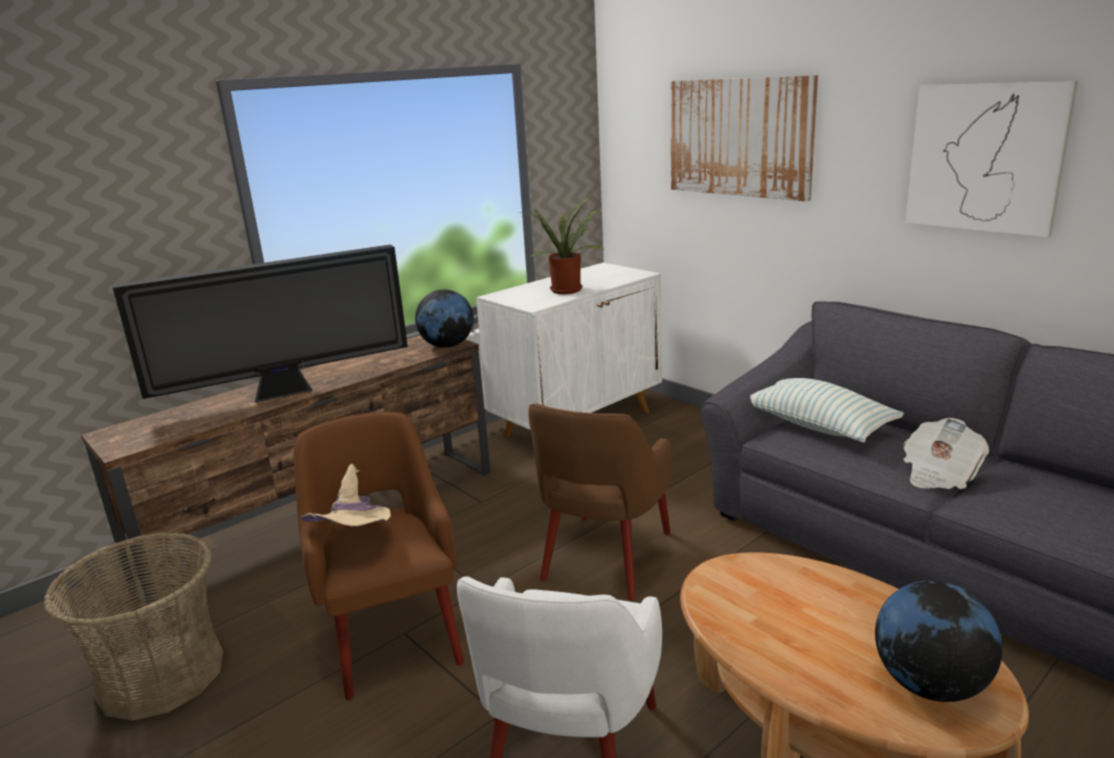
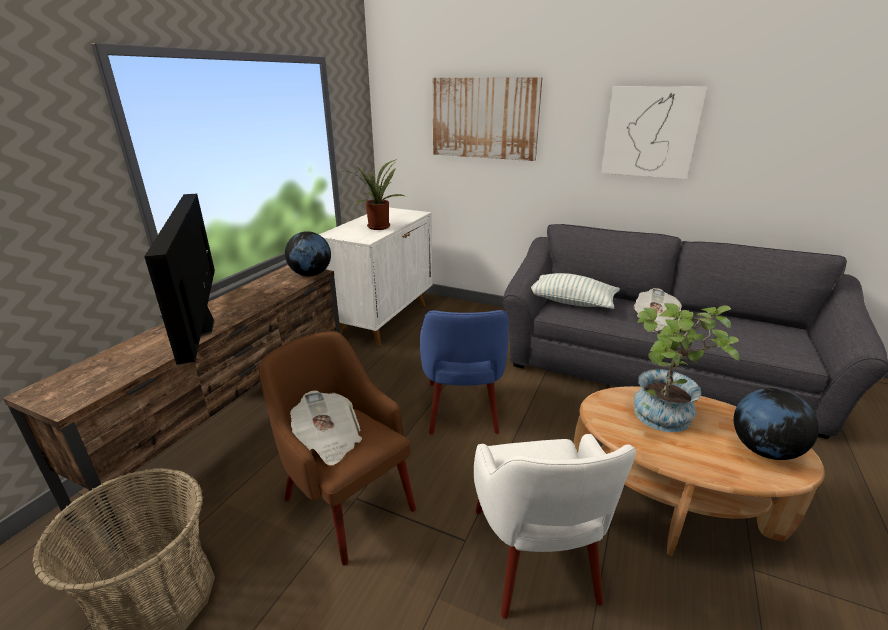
camera: 25 degrees left, 5 degrees up
(287, 393) = (202, 327): television -> television turned 120 degrees clockwise
(356, 542) = (328, 441): beige hat -> newspaper
(604, 558) = (462, 409): brown armchair -> blue armchair
(799, 608) = (661, 420): none -> potted plant

